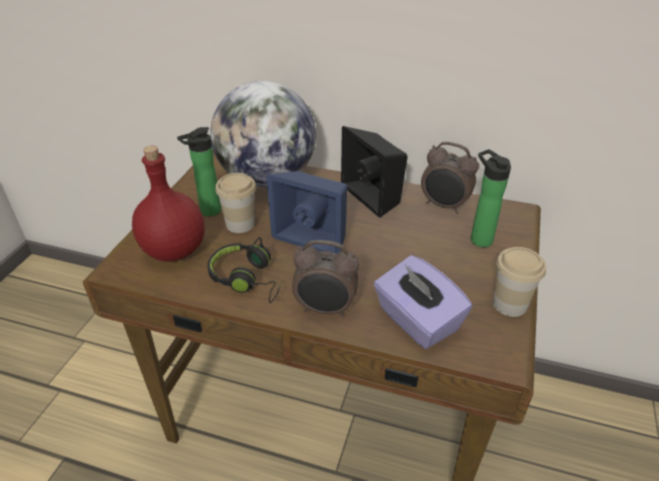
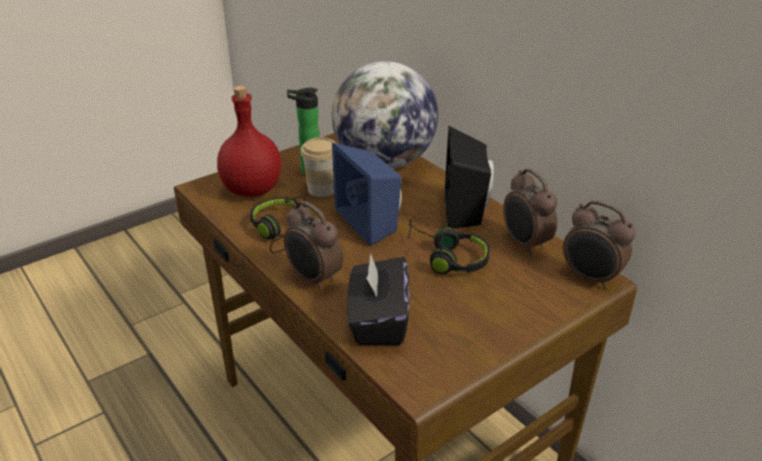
camera: 35 degrees right, 5 degrees down
(404, 241) = (446, 257): none -> black headphones
(416, 321) = (378, 321): purple tissue box -> black tissue box
(478, 238) = (523, 284): bottle -> none
(509, 304) = (482, 349): cup -> none
(511, 213) = (590, 278): none -> alarm clock

